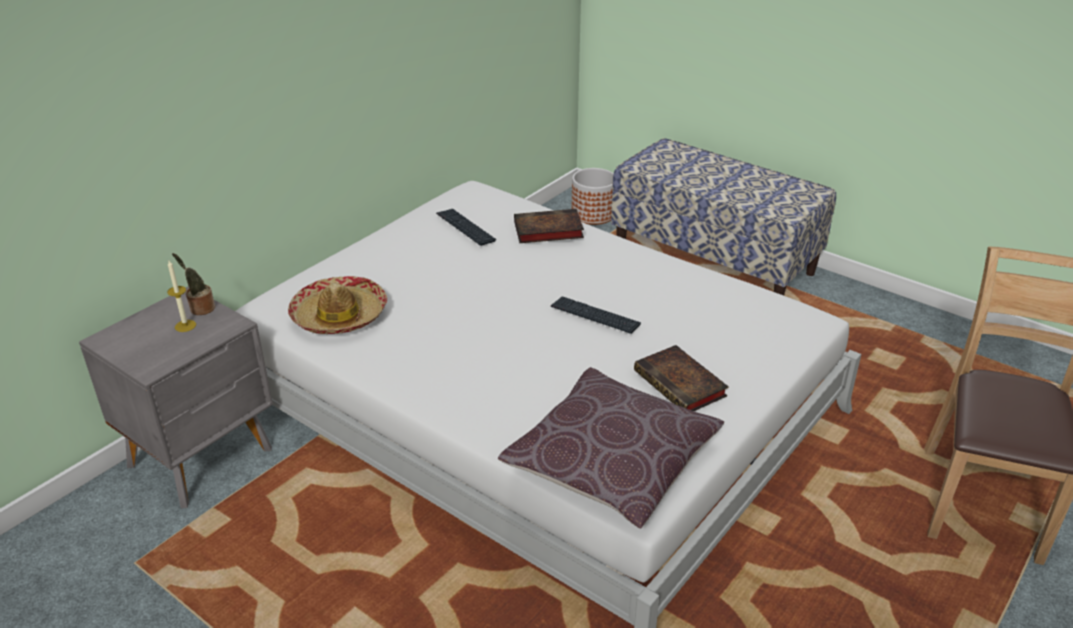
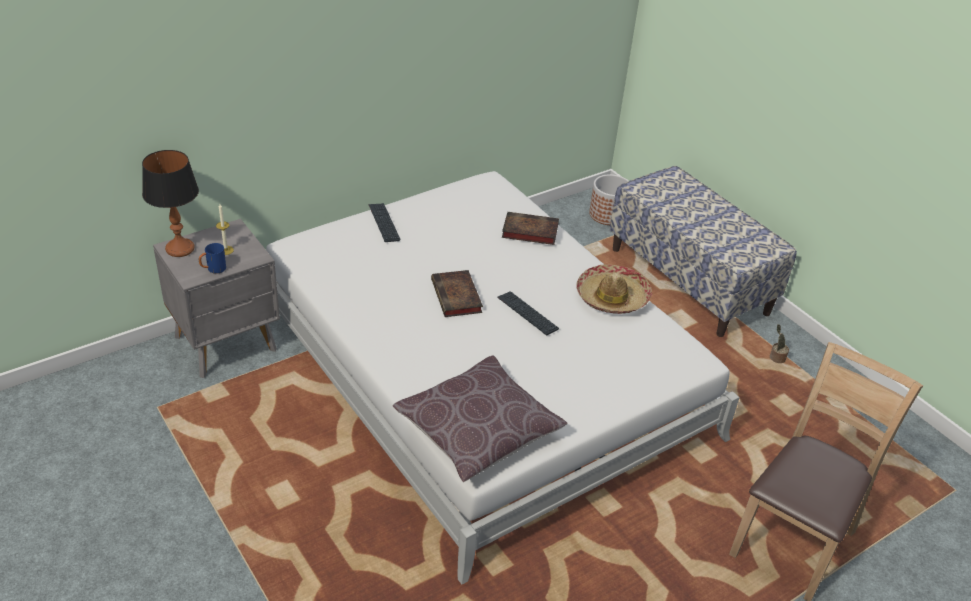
camera: 15 degrees right, 5 degrees up
(119, 338) = (179, 248): none -> table lamp
(178, 352) = (213, 269): none -> blue mug
(200, 308) = (241, 239): potted plant -> potted plant (776, 358)
(339, 316) = (341, 266): hat -> hat (612, 297)
(465, 228) = (466, 214): keyboard -> keyboard (384, 223)
(682, 385) = (562, 386): book -> book (457, 298)

